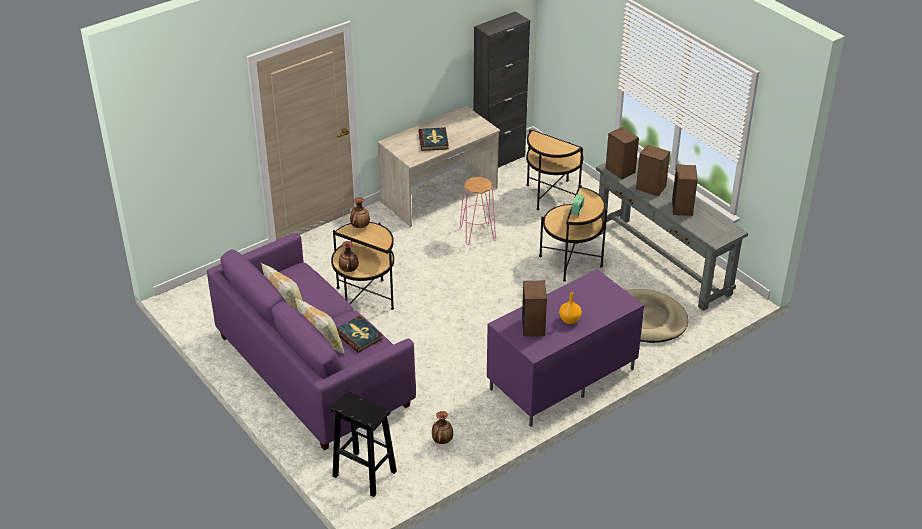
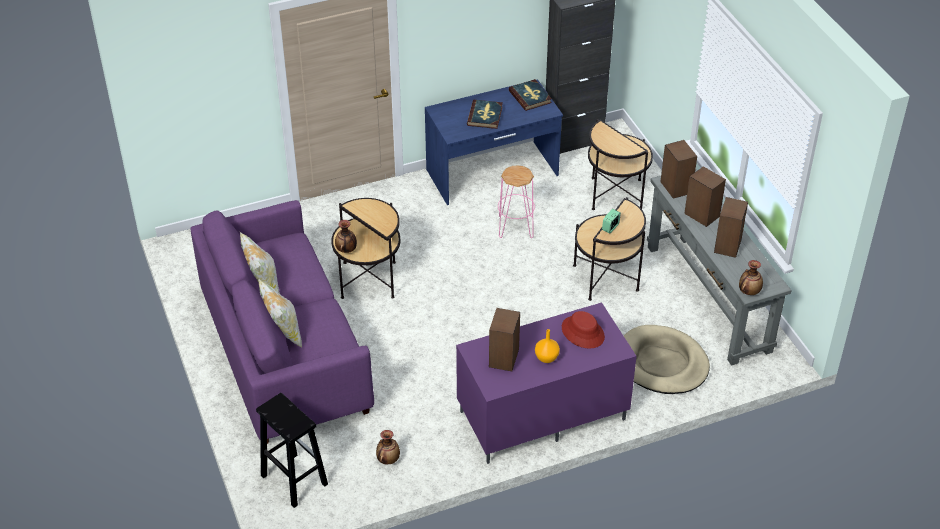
camera: 15 degrees right, 5 degrees up
(359, 336) = (324, 329): book -> book (530, 97)
(360, 226) = (369, 204): vase -> vase (749, 291)
(440, 195) = (492, 173): beige desk -> blue desk
(591, 294) = (583, 332): none -> red hat

